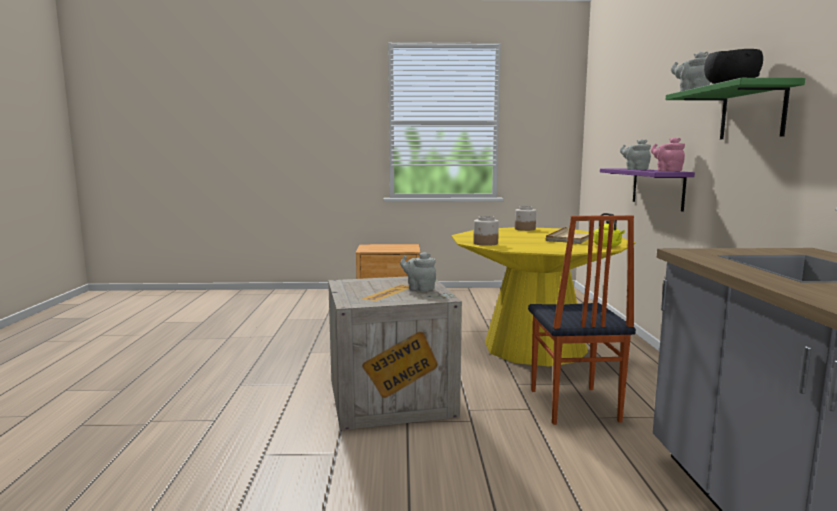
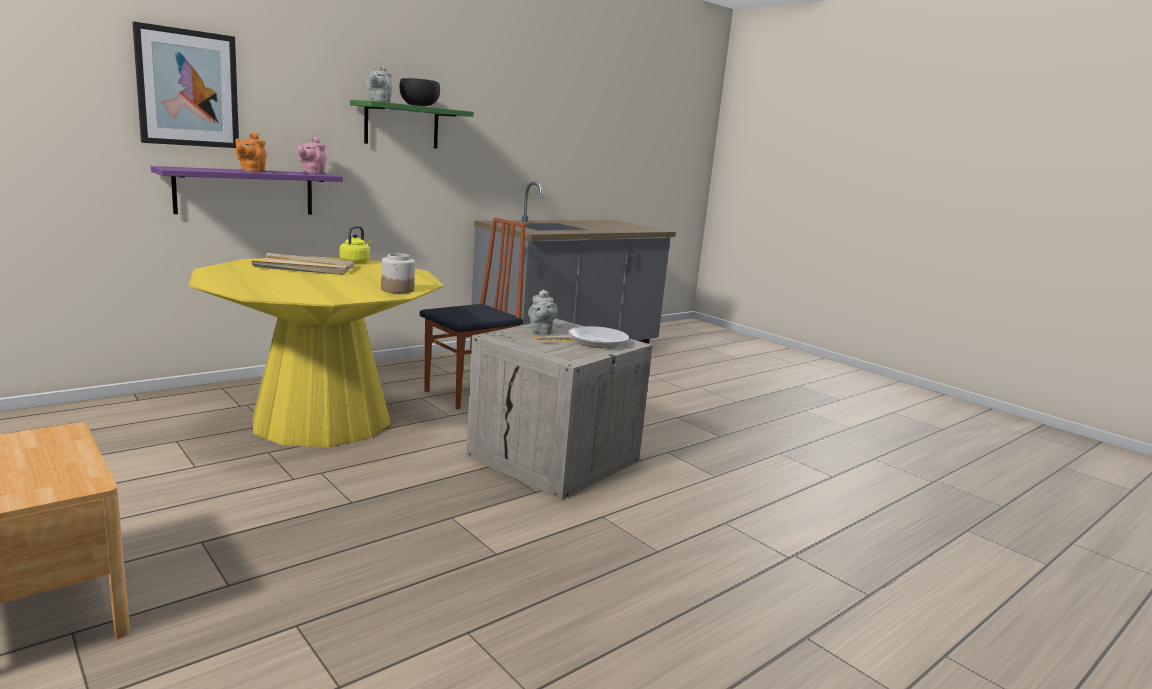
camera: 130 degrees left, 5 degrees up
(372, 295) = (593, 342): none -> frying pan
(525, 229) = (224, 281): jar -> none
(635, 169) = (251, 171): grey teapot -> orange teapot
(646, 112) = (188, 88): none -> picture

